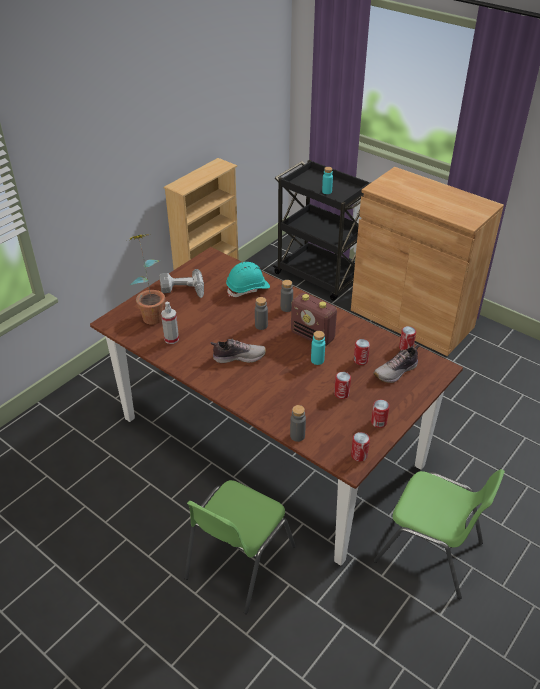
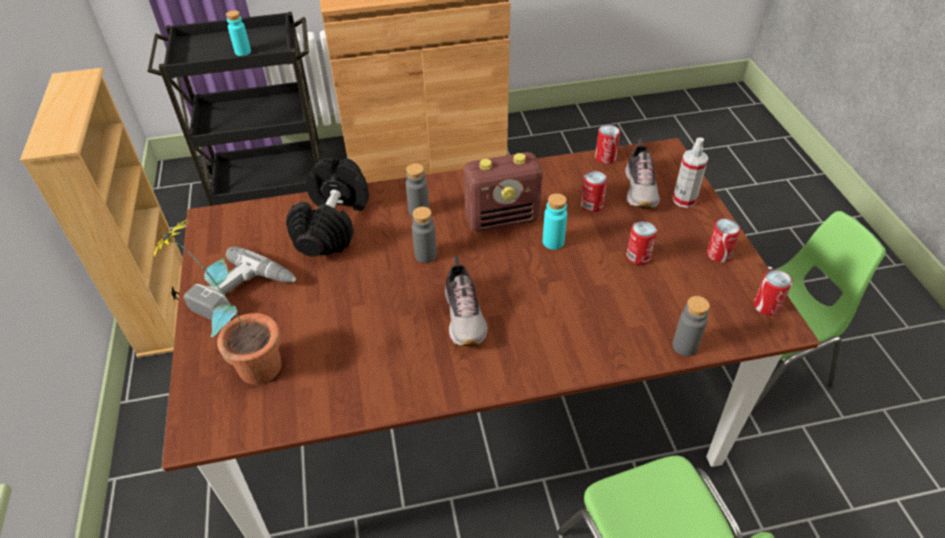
camera: 50 degrees left, 5 degrees up
(171, 339) = (339, 372): spray bottle -> spray bottle (684, 200)
(238, 357) = (465, 316): shoe -> shoe turned 135 degrees clockwise
(248, 288) = (332, 224): turquoise hard hat -> black dumbbell

